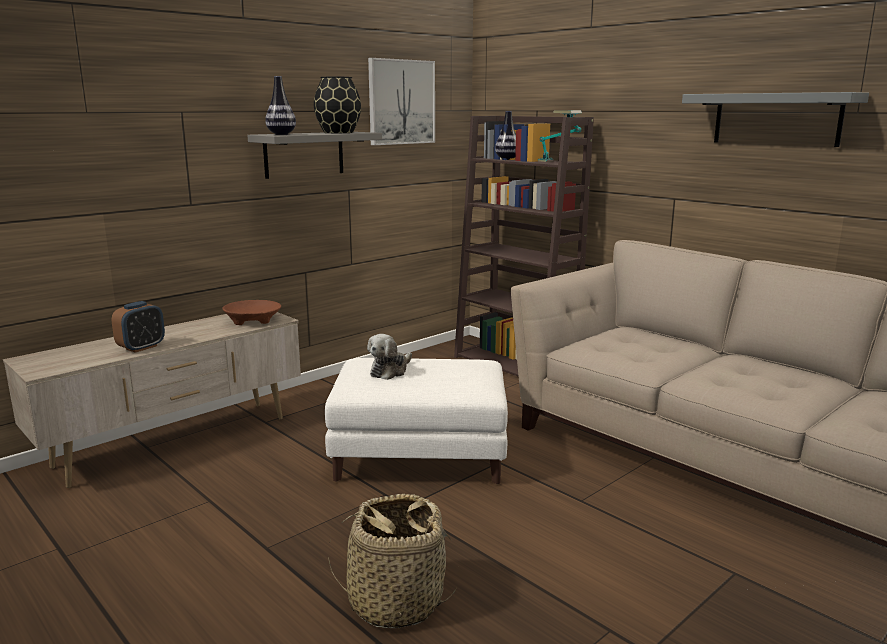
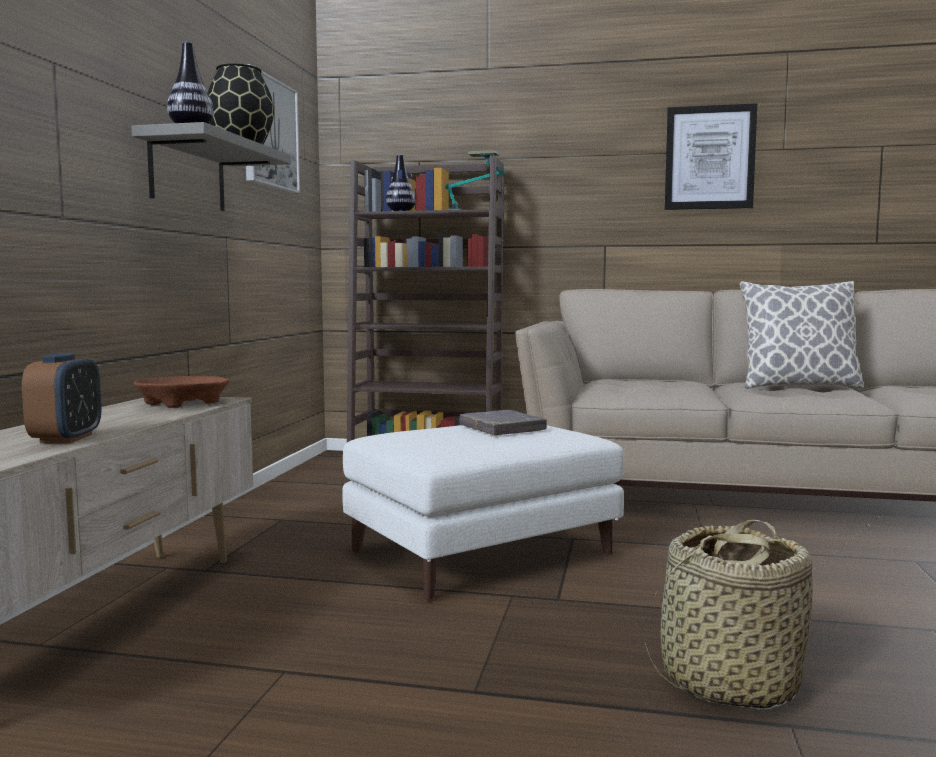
camera: 35 degrees left, 10 degrees down
(390, 371) = (445, 435): plush toy -> none
(440, 371) = (502, 428): none -> grey book
(773, 375) = (798, 387): none -> pillow
(776, 119) = (709, 158): grey shelf -> picture

